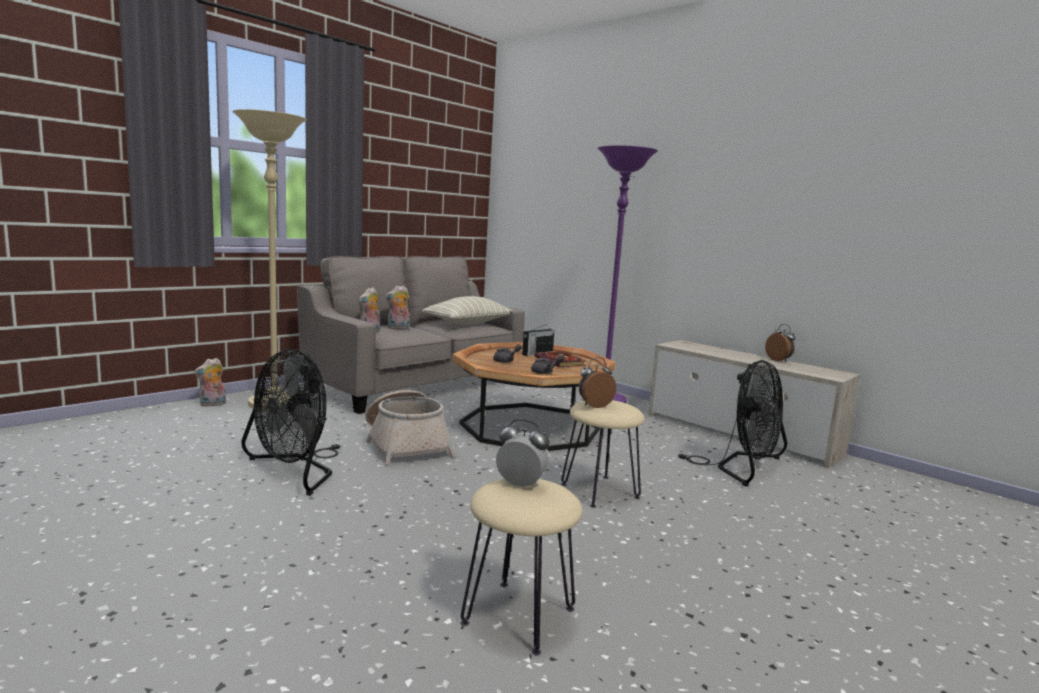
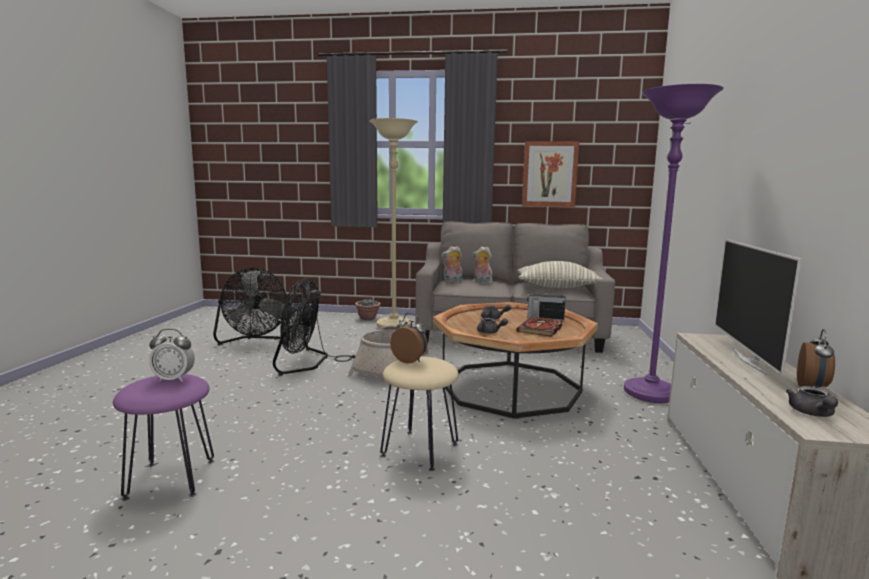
camera: 55 degrees right, 0 degrees up
(212, 404) = (368, 318): plush toy -> potted plant
(409, 200) = (549, 174): none -> picture
(518, 615) = (171, 479): beige stool -> purple stool
(520, 485) = (174, 379): alarm clock -> alarm clock turned 105 degrees clockwise
(727, 353) = (749, 360): none -> television
(740, 466) = (628, 507): black fan -> black fan (256, 341)
(814, 371) = (812, 414): none -> grey teapot

